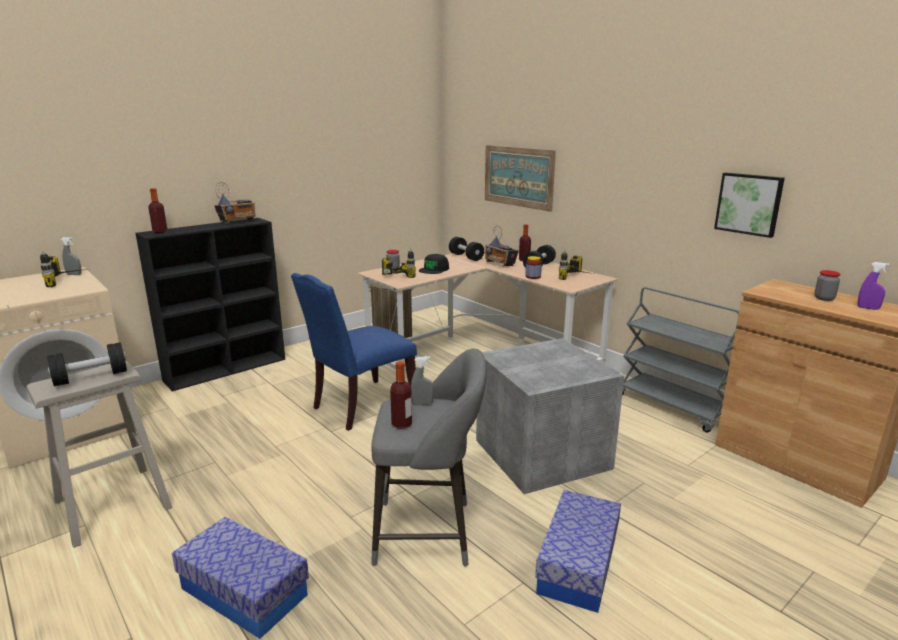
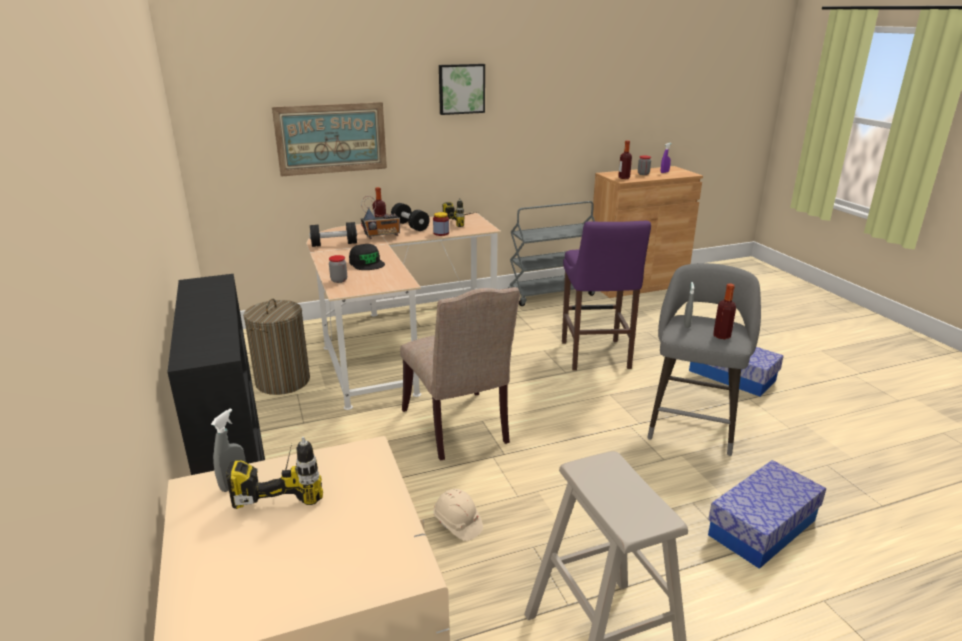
camera: 70 degrees left, 5 degrees up
(91, 377) = (619, 485): black dumbbell -> none
(160, 231) = (196, 349): bottle -> bottle (624, 178)
(238, 222) = (197, 293): radio -> none
(239, 428) = (457, 523): none -> beige hard hat
(361, 407) = (459, 428): blue chair -> beige chair
(401, 274) = (365, 279): power drill -> none
(539, 453) = (595, 357): grey storage box -> purple stool
(749, 204) = (570, 123): picture -> picture (461, 89)

